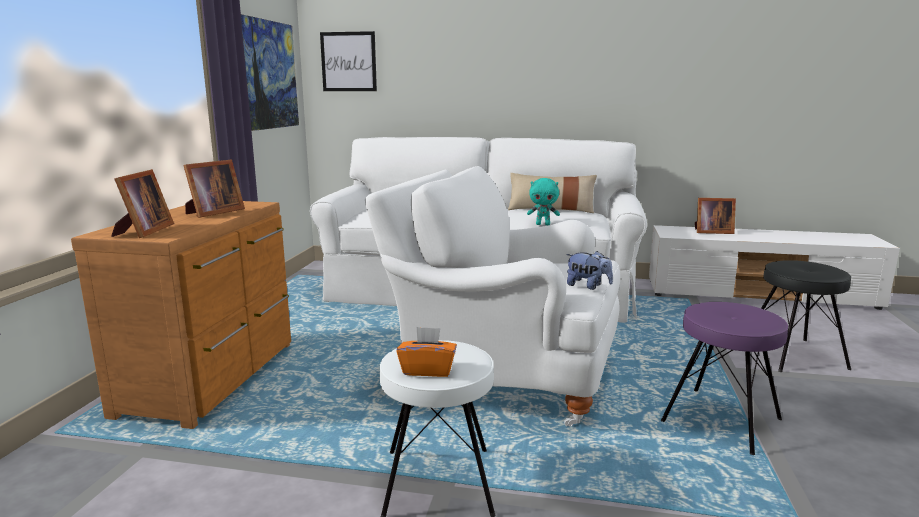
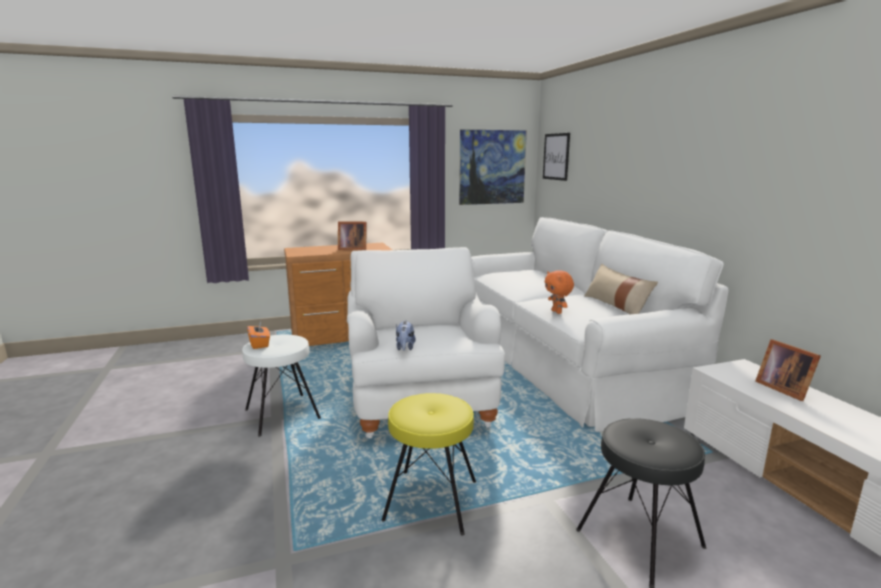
camera: 60 degrees right, 0 degrees up
(143, 231) = (302, 251): picture frame -> none
(543, 224) = (557, 312): turquoise plush toy -> orange plush toy
(722, 420) = (431, 501): purple stool -> yellow stool

